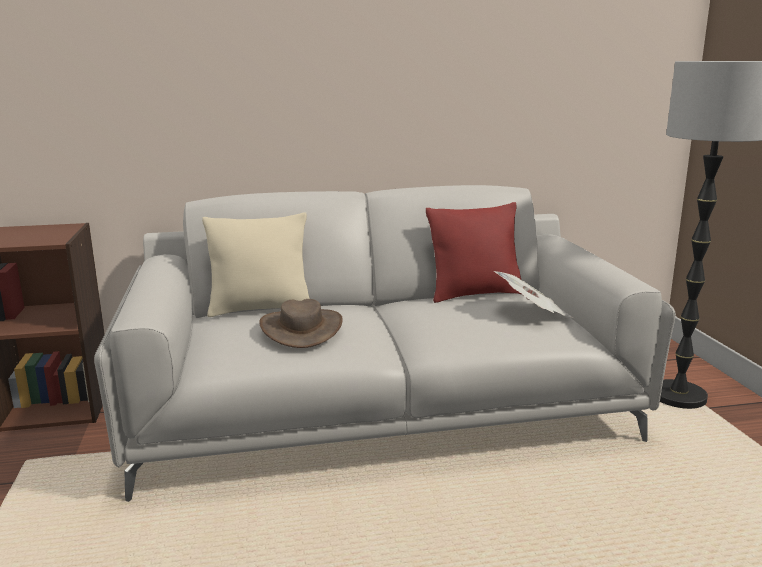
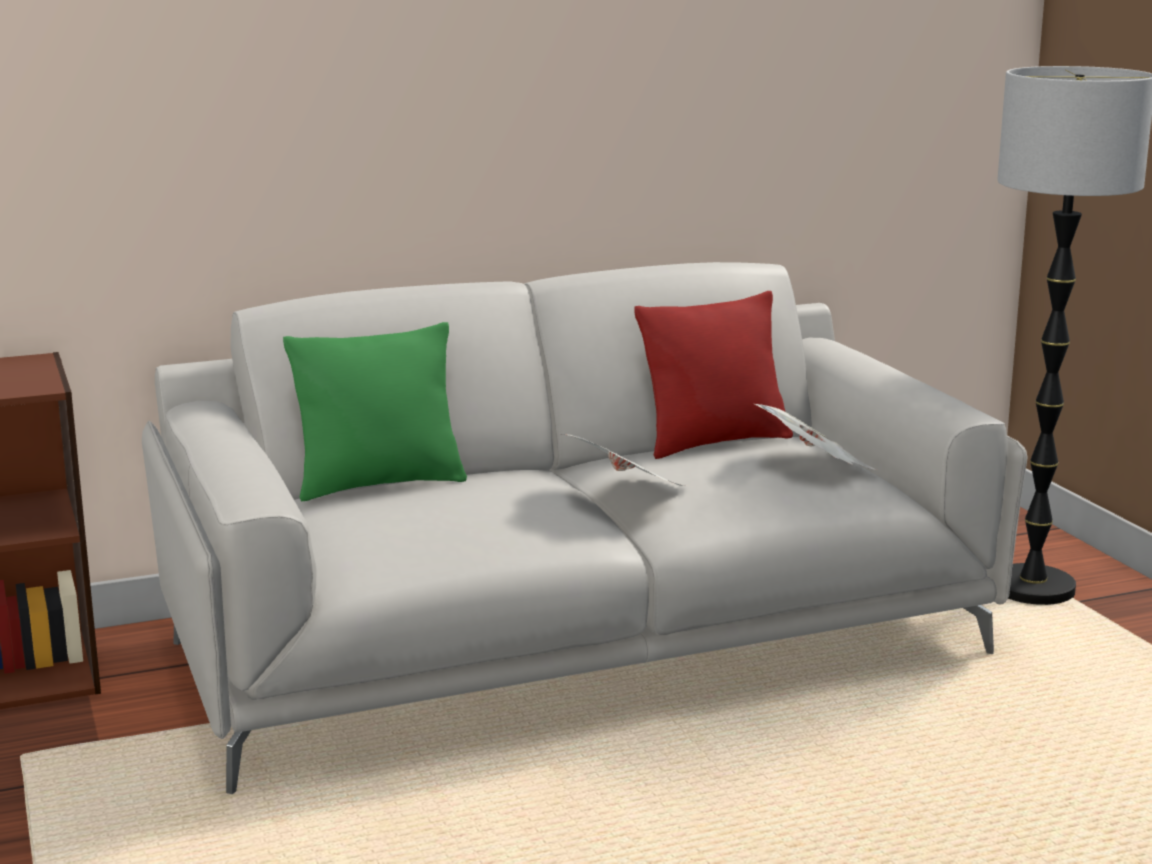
camera: 10 degrees left, 0 degrees up
(260, 309) = (379, 484): beige pillow -> green pillow
(301, 329) = (471, 509): brown hat -> none
(403, 323) = (625, 493): none -> newspaper

